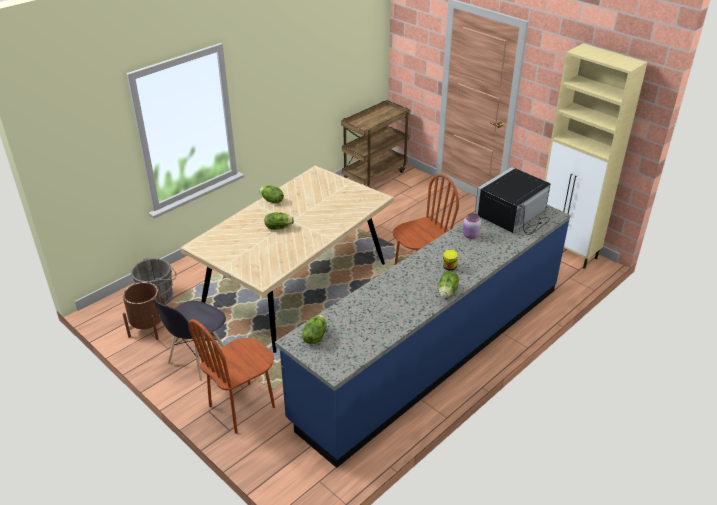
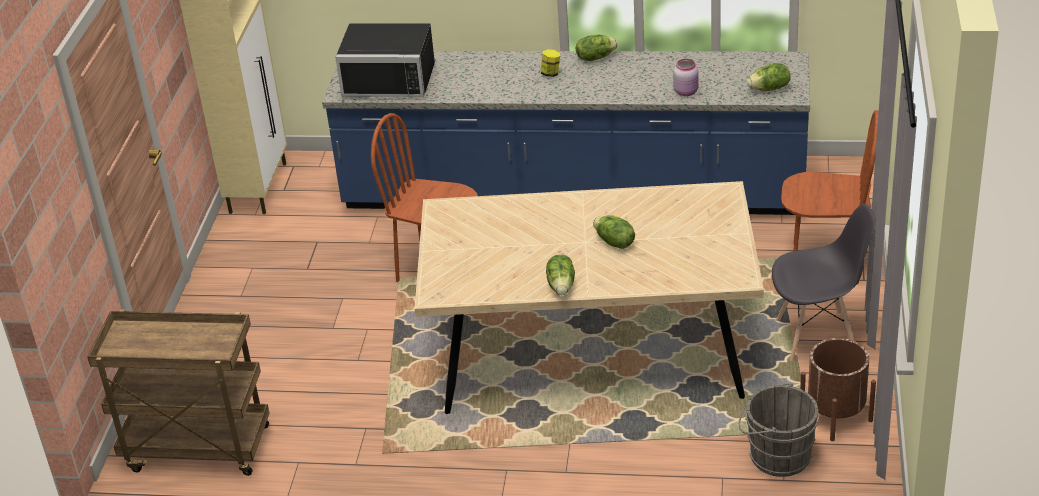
camera: 125 degrees left, 0 degrees up
(470, 236) = (471, 86): pink jar -> pink jar (686, 92)

